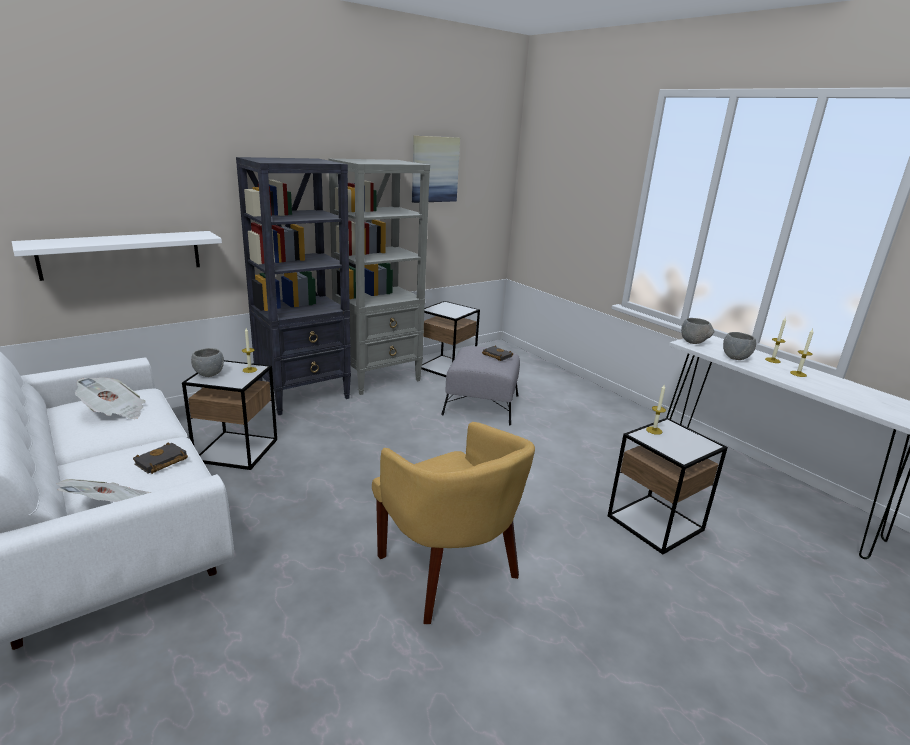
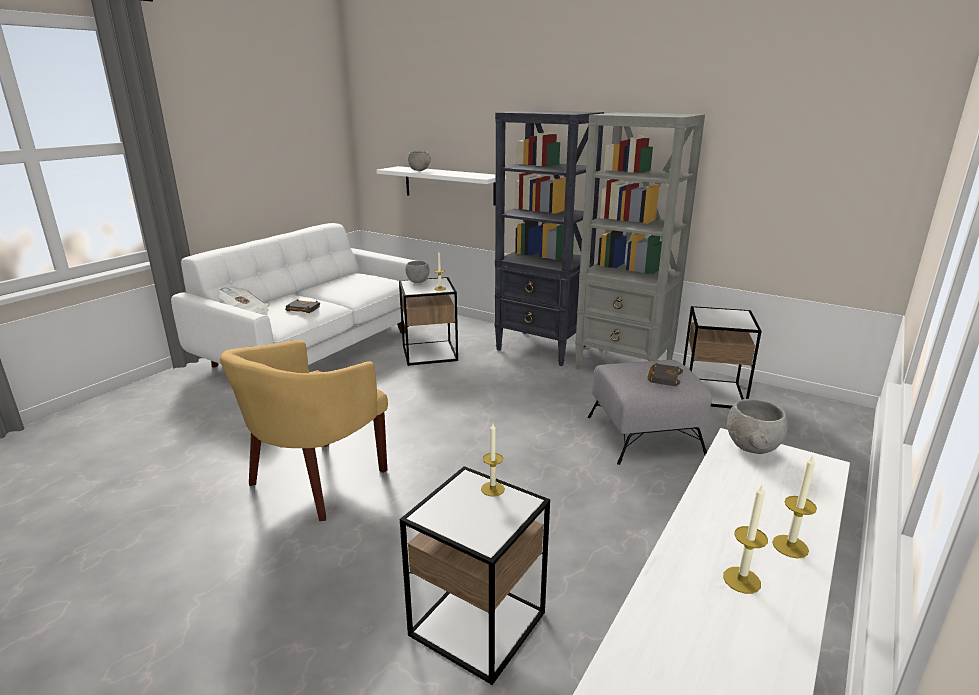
camera: 70 degrees right, 0 degrees up
(114, 412) = (357, 283): newspaper -> none
(434, 169) = (768, 128): picture -> none
(735, 358) = (727, 496): grey bowl -> grey bowl (419, 171)

